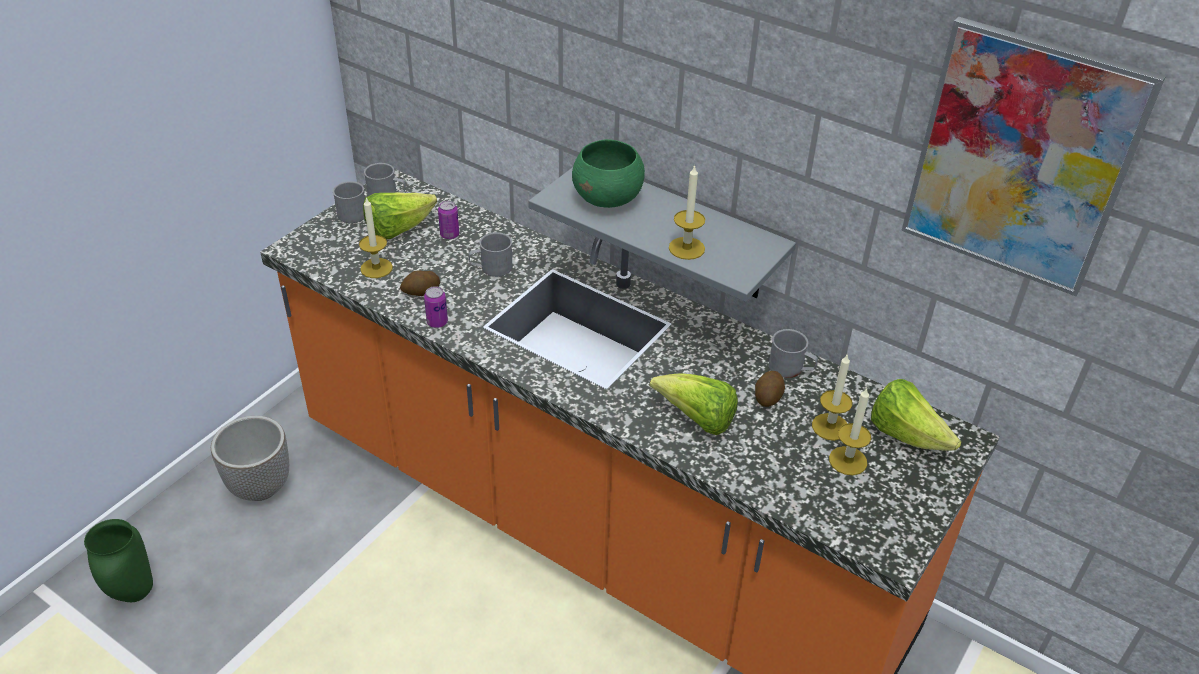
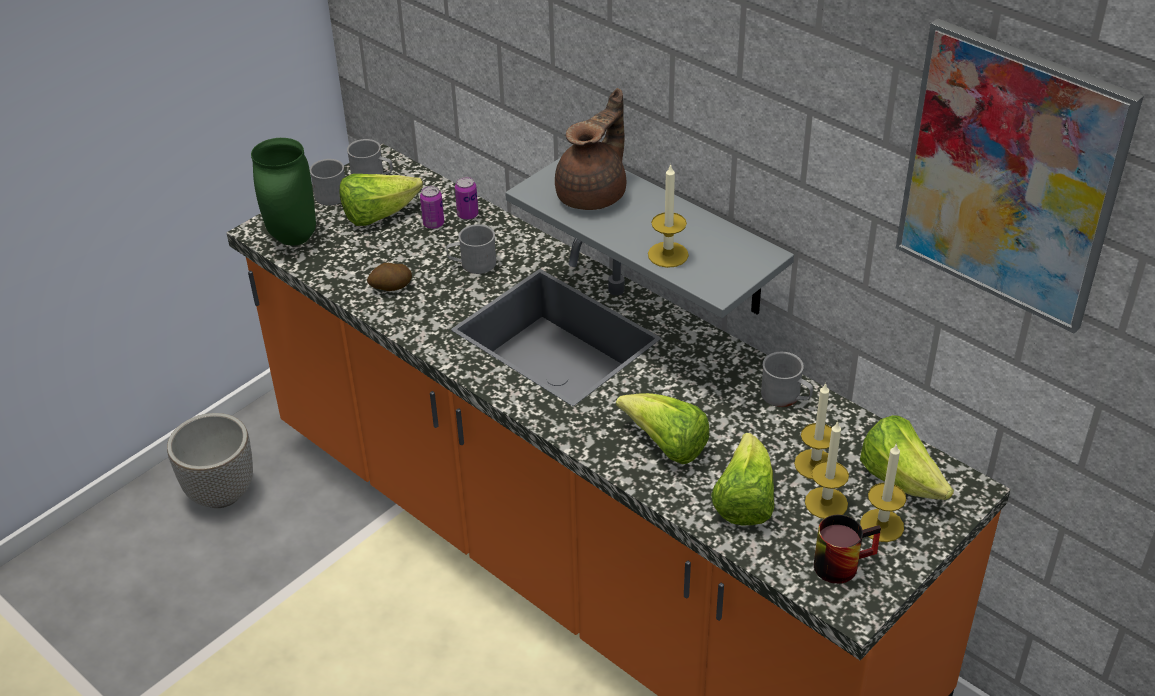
camera: 10 degrees right, 0 degrees up
(135, 594) = (76, 597): green vase -> green vase (294, 239)
(376, 268) = (347, 257): candle -> candle (882, 525)
(437, 322) = (402, 321): can -> can (467, 215)
(608, 199) = (594, 194): green bowl -> brown teapot
(768, 397) = (752, 426): potato -> none
(776, 464) = (744, 501): none -> lettuce
(873, 512) = (841, 561): none -> mug

